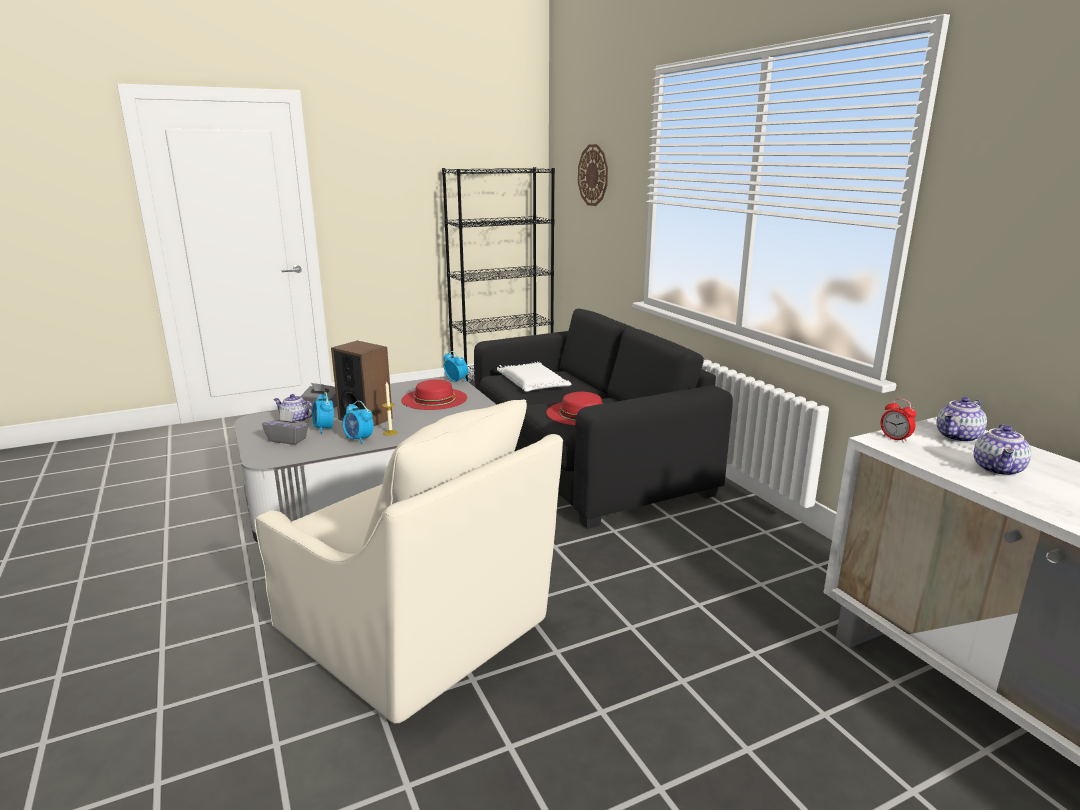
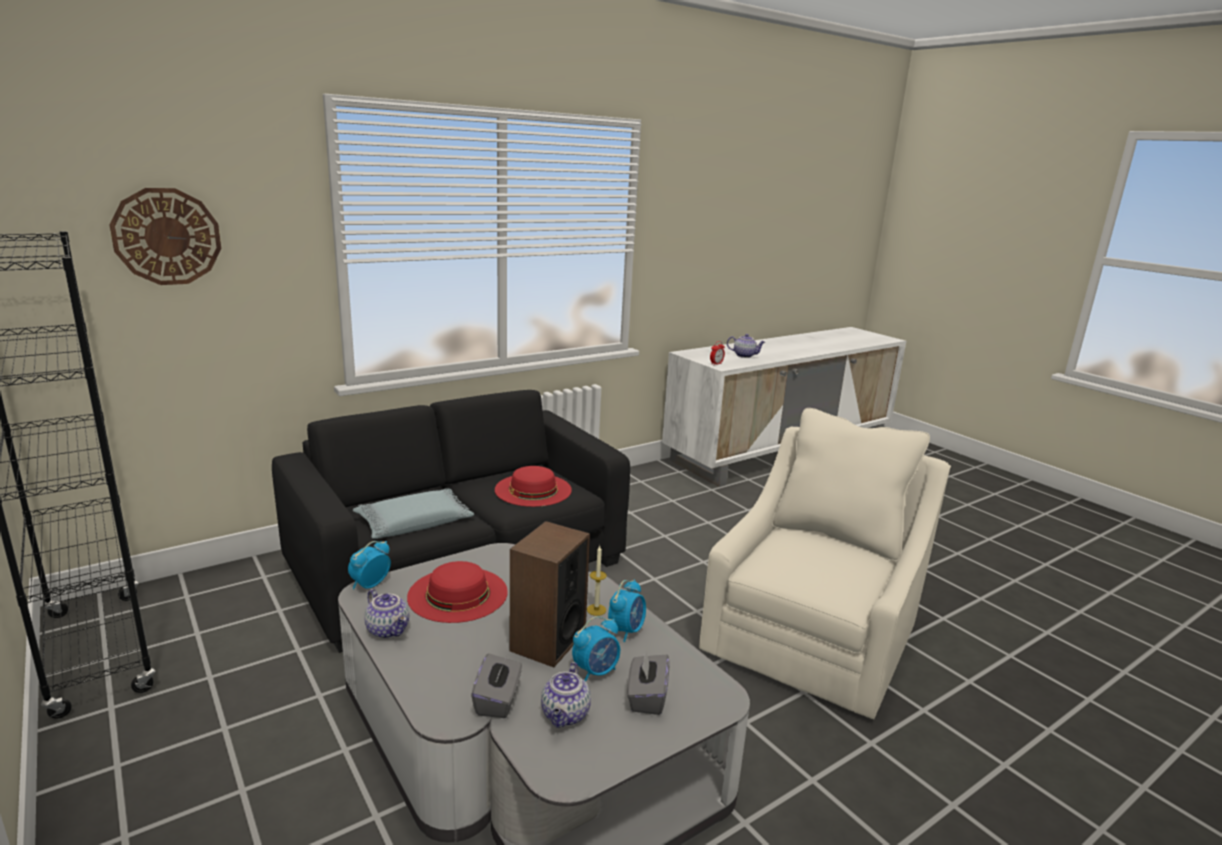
camera: 100 degrees left, 0 degrees up
(533, 383) = (414, 520): white pillow -> blue pillow
(958, 437) = (705, 354): teapot -> teapot (389, 630)

